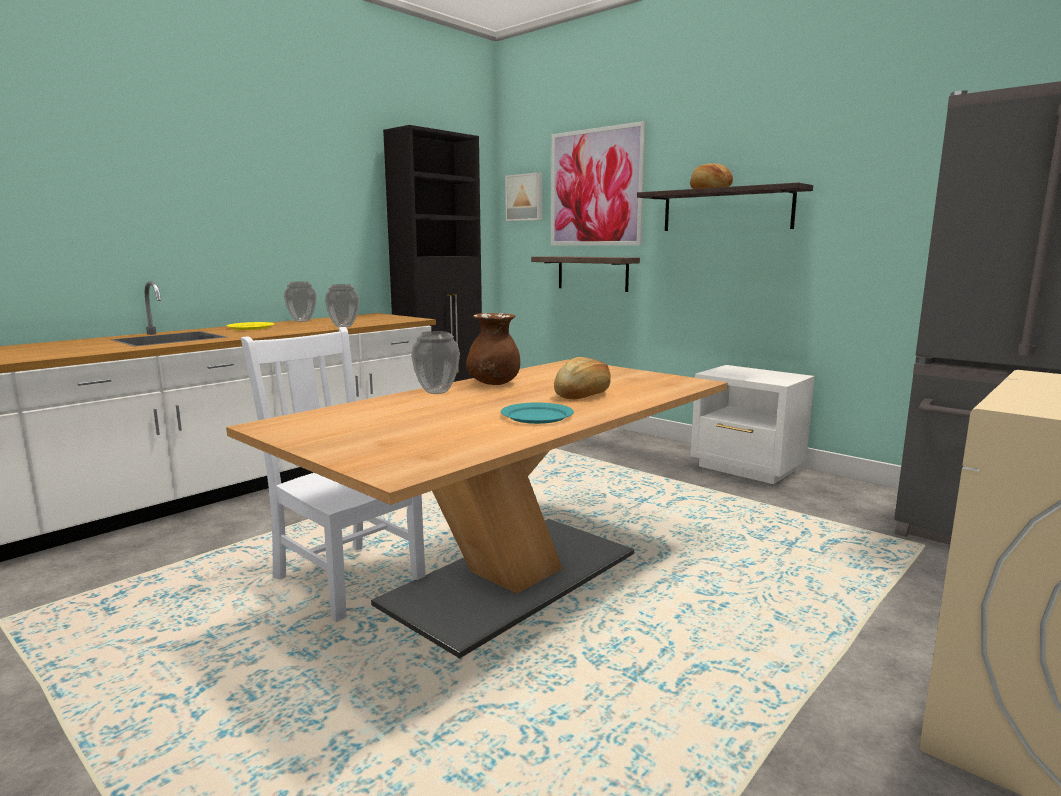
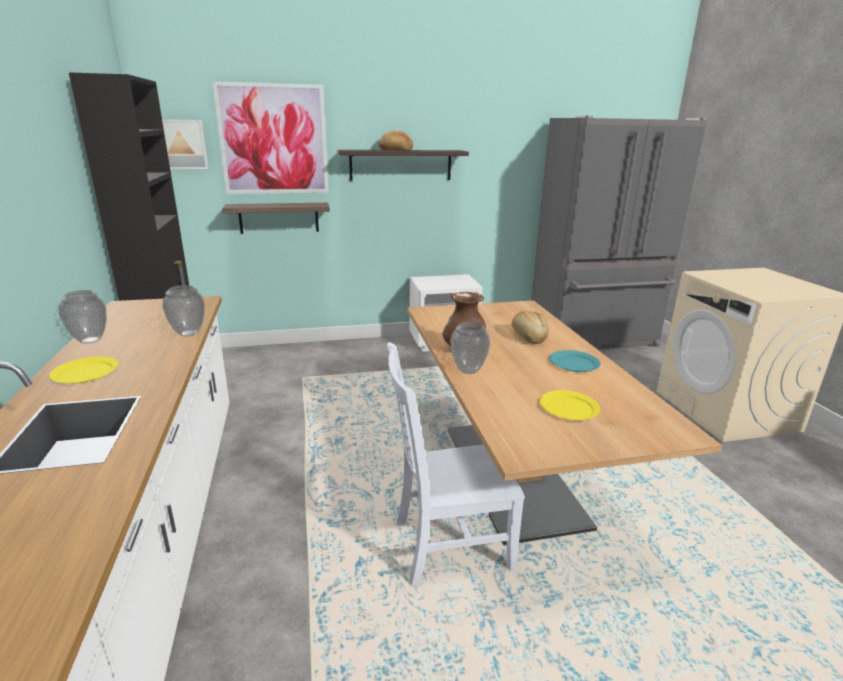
camera: 55 degrees left, 10 degrees up
(398, 427) = (568, 408): none -> yellow plate

